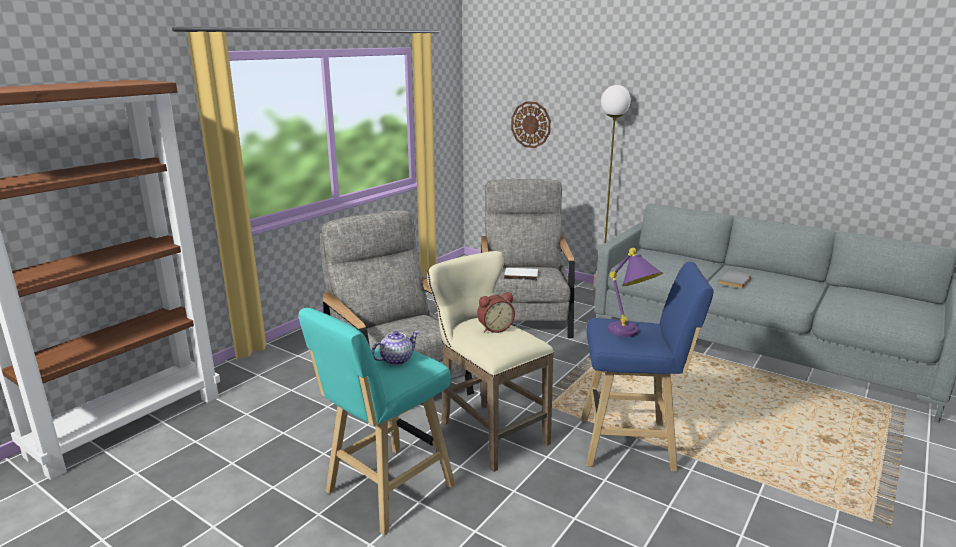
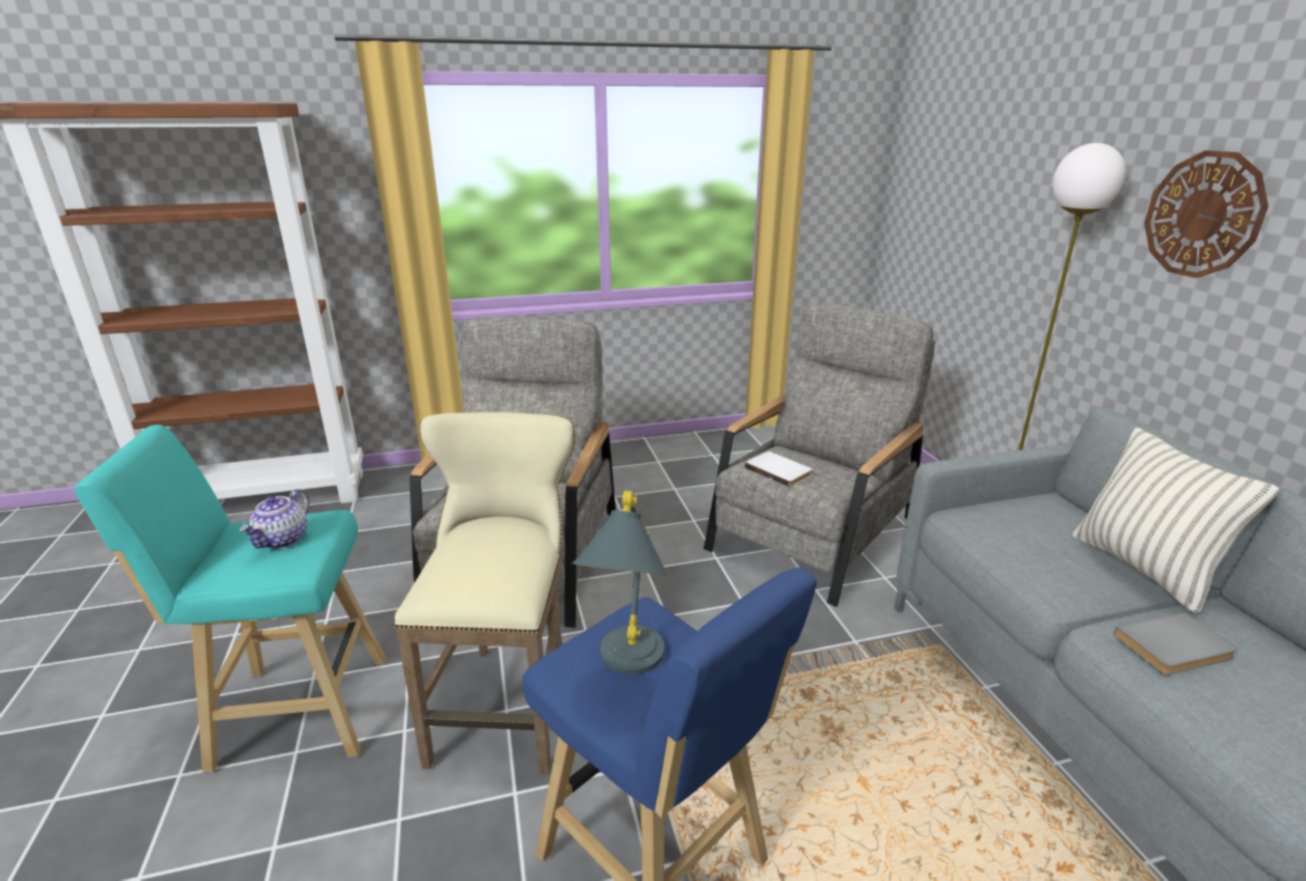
camera: 40 degrees right, 5 degrees up
(396, 359) = (283, 540): teapot -> teapot turned 105 degrees clockwise
(494, 328) = (494, 547): alarm clock -> none
(531, 124) = (964, 218): wall clock -> wall clock (1203, 215)
(630, 334) = (626, 668): purple table lamp -> grey table lamp
(699, 263) = (1143, 568): none -> pillow

